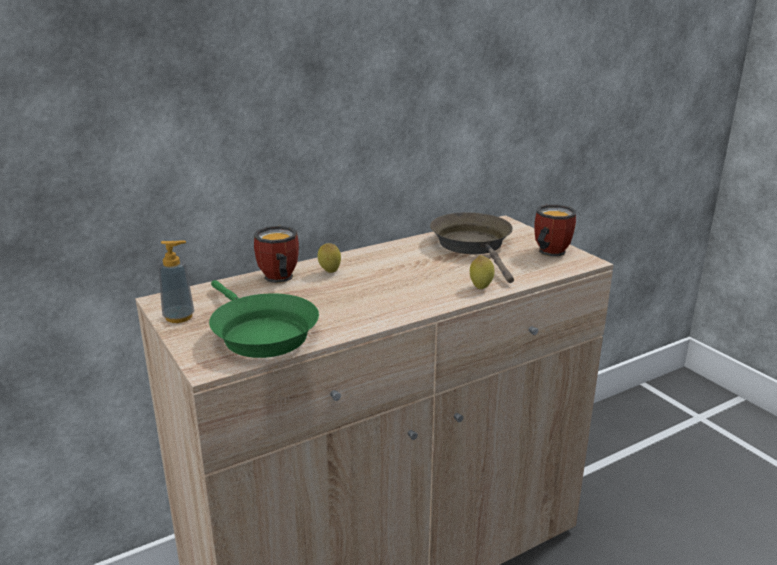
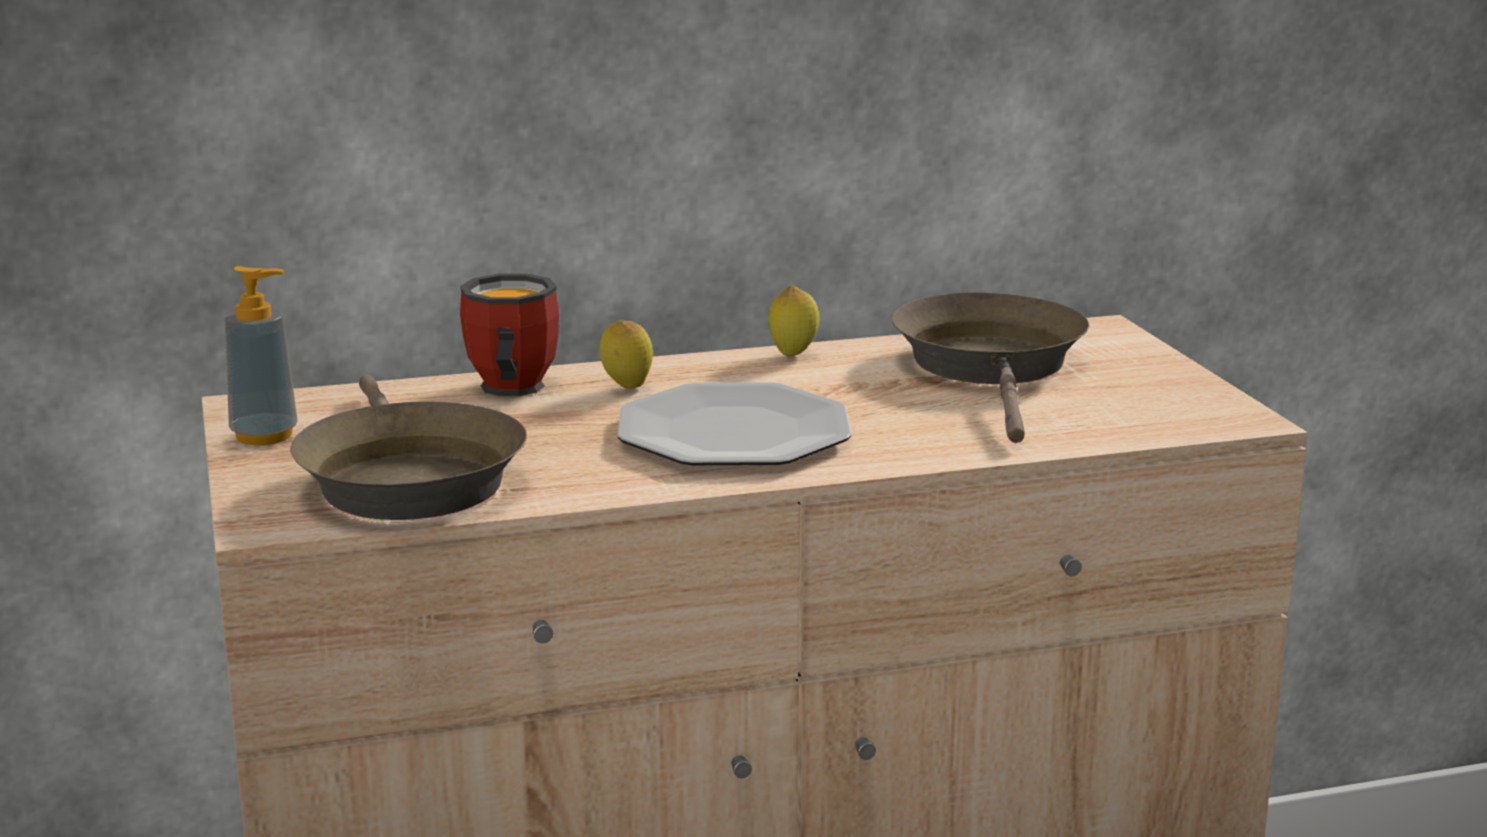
camera: 15 degrees right, 5 degrees down
(260, 333) = (406, 479): green frying pan -> brown frying pan
(390, 290) = (734, 432): none -> plate
(481, 287) = (944, 446): lemon -> lemon (793, 354)
(548, 252) = (1160, 395): mug -> none

